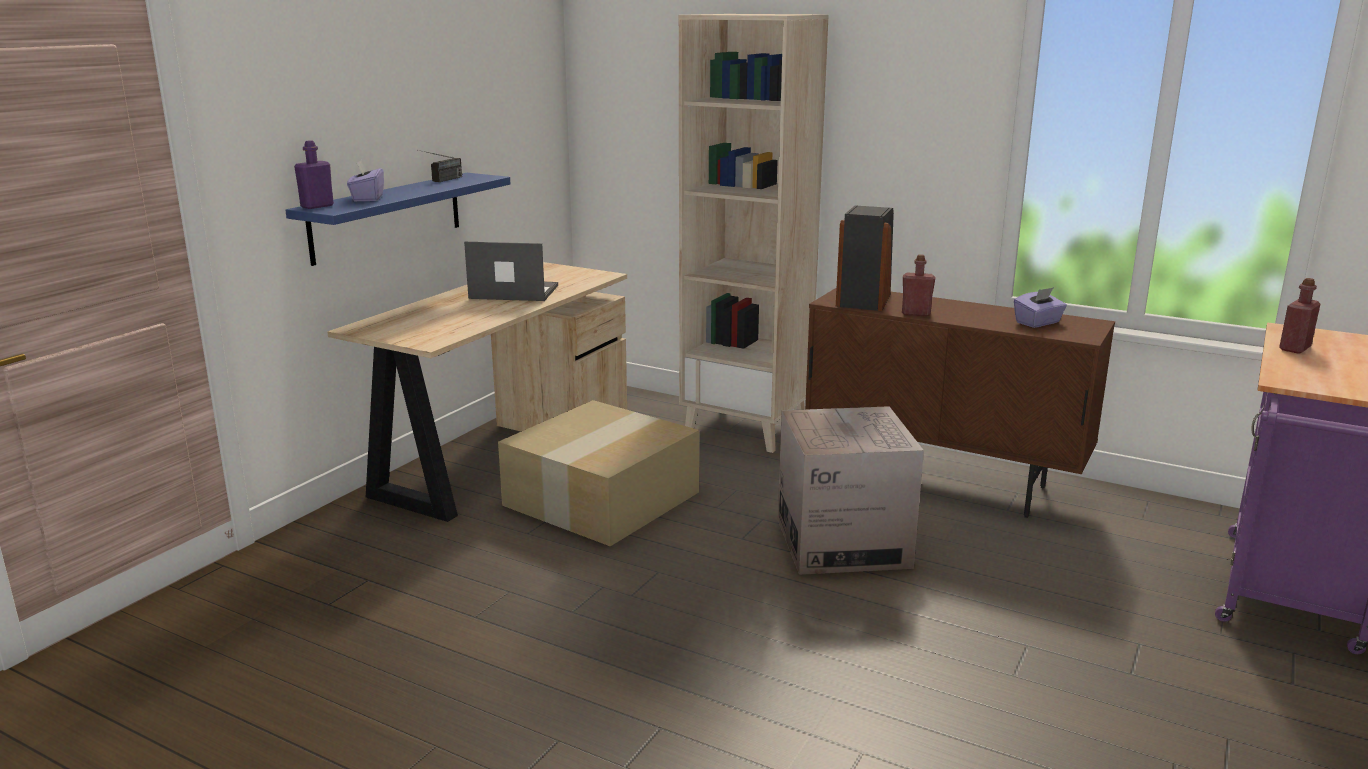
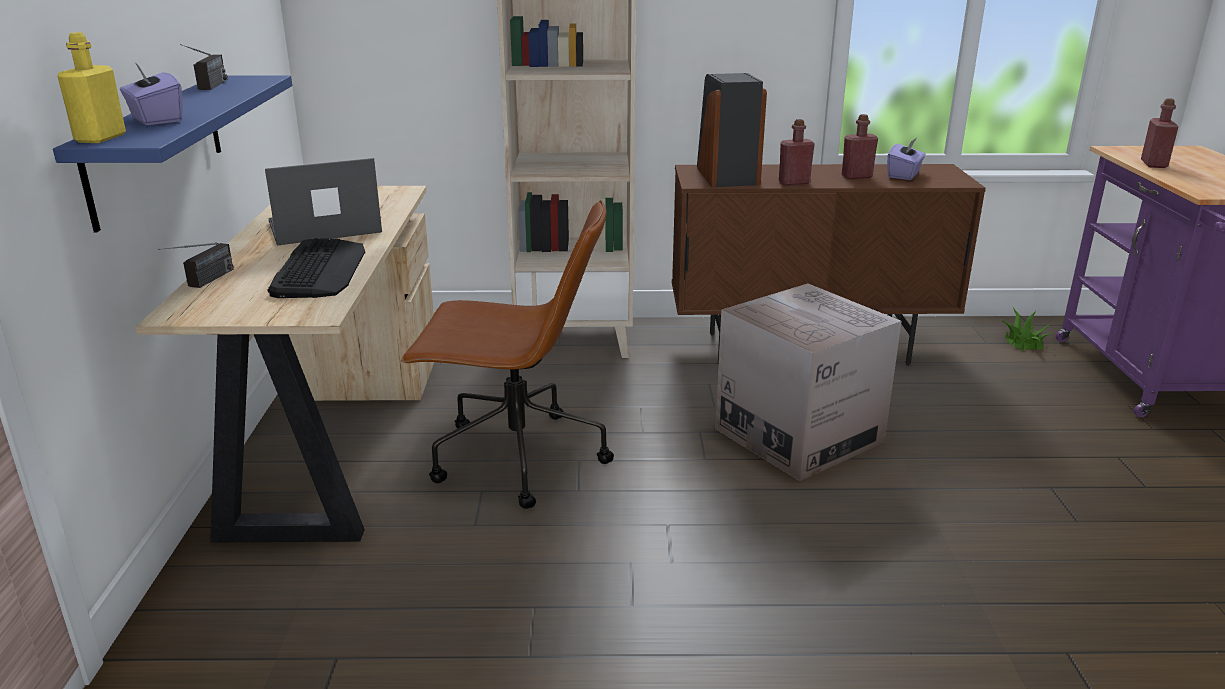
camera: 30 degrees left, 5 degrees up
(317, 206) = (100, 138): purple bottle -> yellow bottle
(394, 314) = (203, 283): none -> radio
(470, 318) = (320, 270): none -> keyboard
(602, 500) = (515, 458): cardboard box -> brown office chair
(987, 317) = (856, 176): none -> red bottle
(1186, 528) = (1023, 342): none -> potted plant

